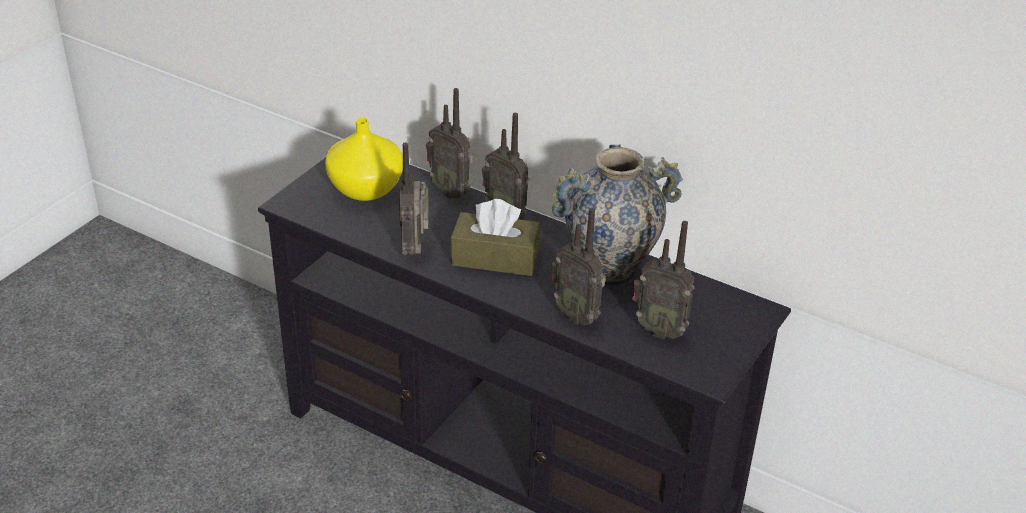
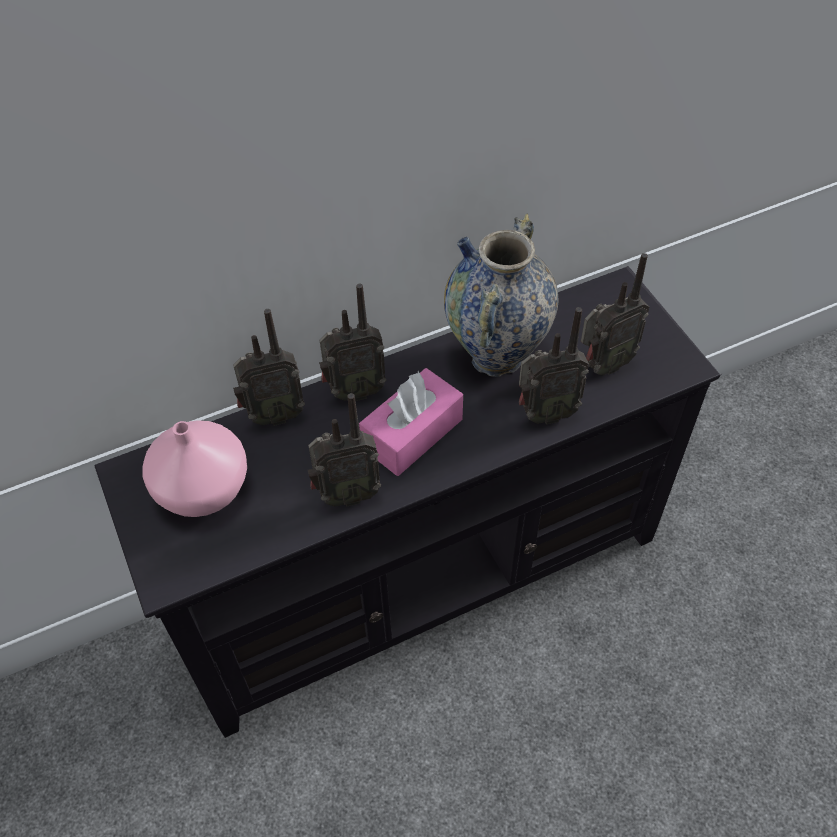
camera: 55 degrees left, 15 degrees up
(366, 189) = (205, 489): yellow vase -> pink vase
(415, 248) = (346, 494): radio -> radio turned 45 degrees counterclockwise
(495, 258) = (412, 433): brown tissue box -> pink tissue box

